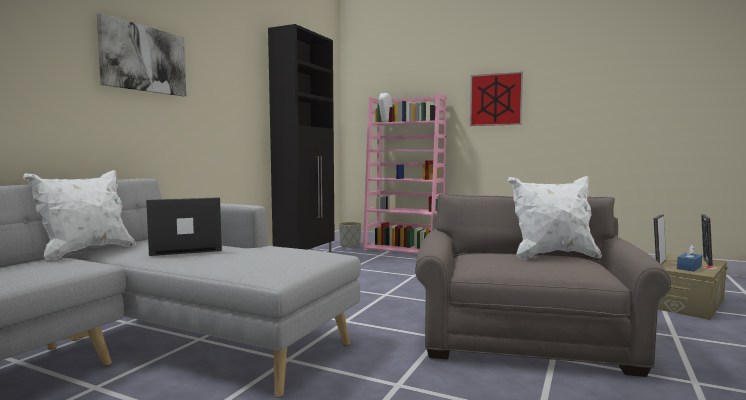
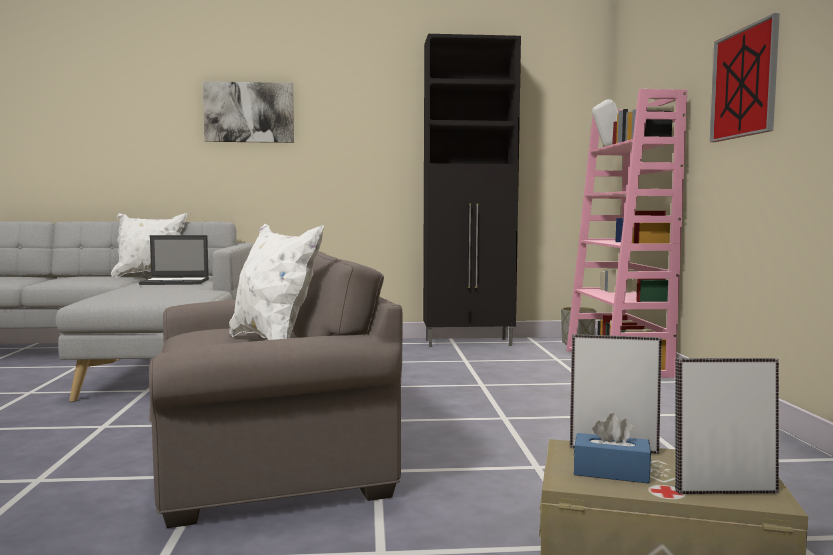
camera: 60 degrees right, 0 degrees up
(185, 248) = (176, 282): laptop -> laptop turned 135 degrees clockwise

